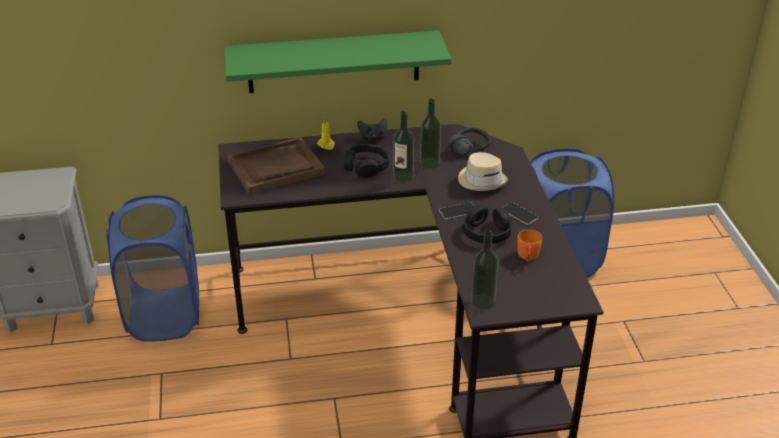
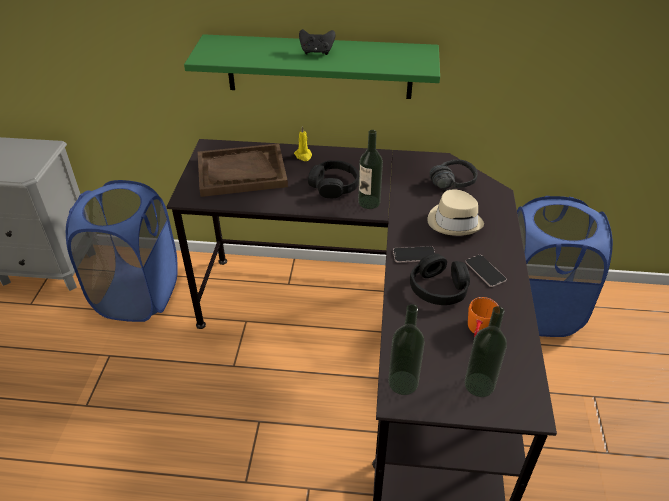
camera: 15 degrees right, 5 degrees up
(373, 137) = (354, 154): black game controller -> black game controller (316, 52)
(429, 162) = (403, 192): bottle -> bottle (479, 384)

